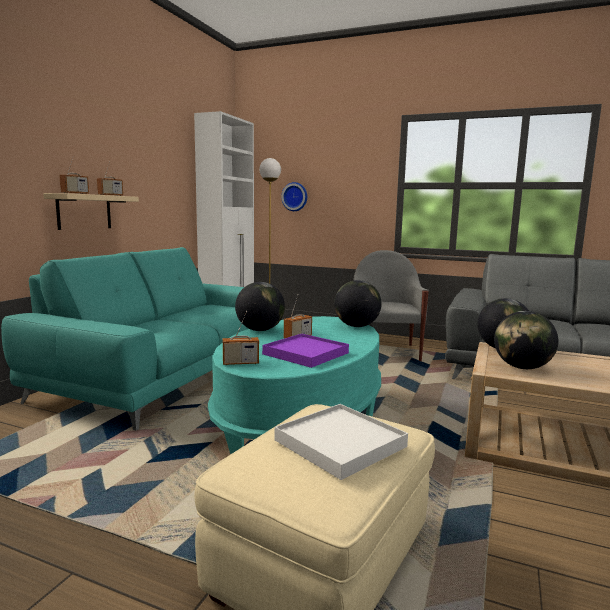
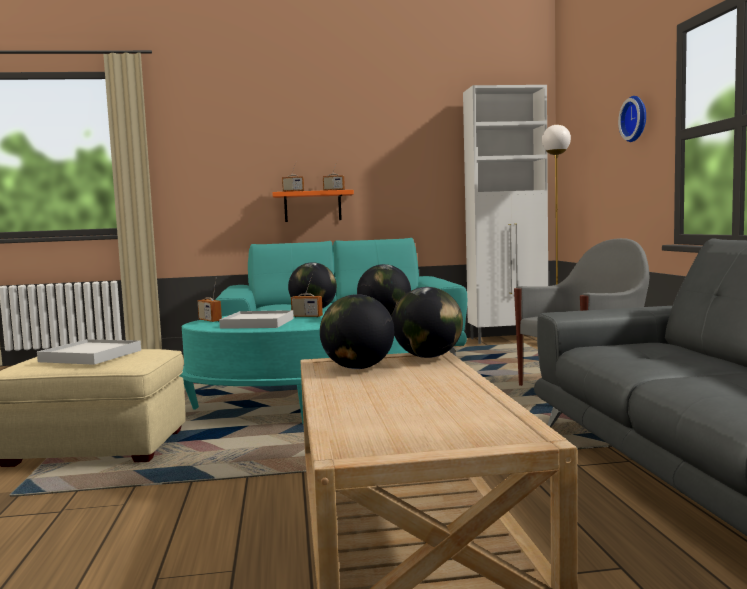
camera: 60 degrees right, 5 degrees down
(84, 212) = (312, 206): beige shelf -> orange shelf
(295, 196) = (592, 170): wall clock -> wall clock (636, 119)
(305, 353) = (258, 323): purple tray -> white tray

